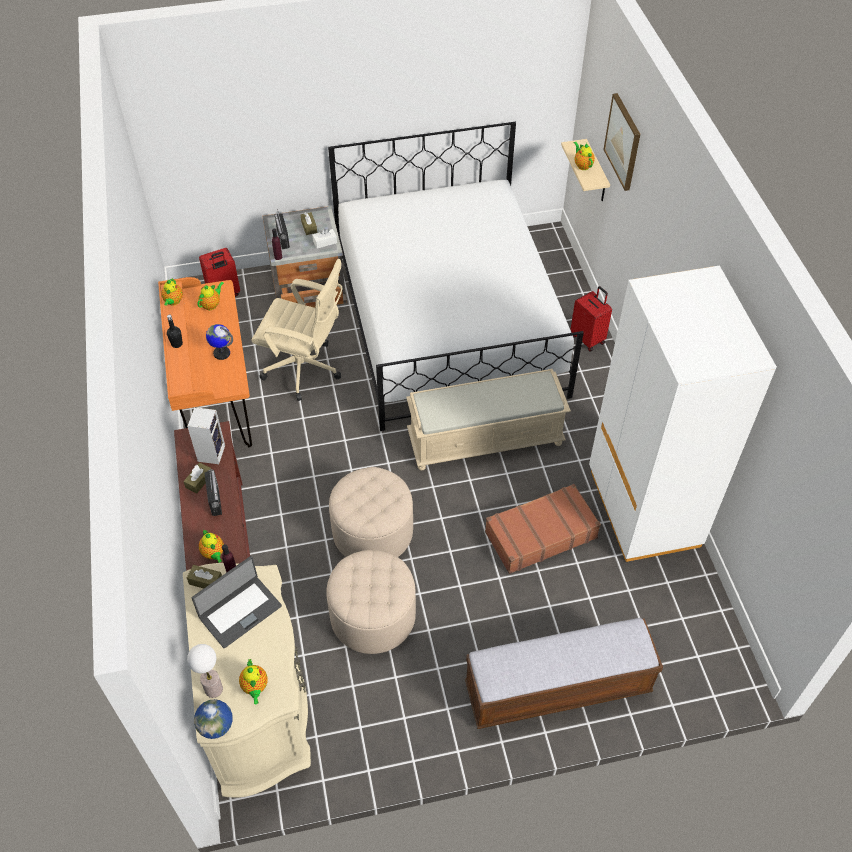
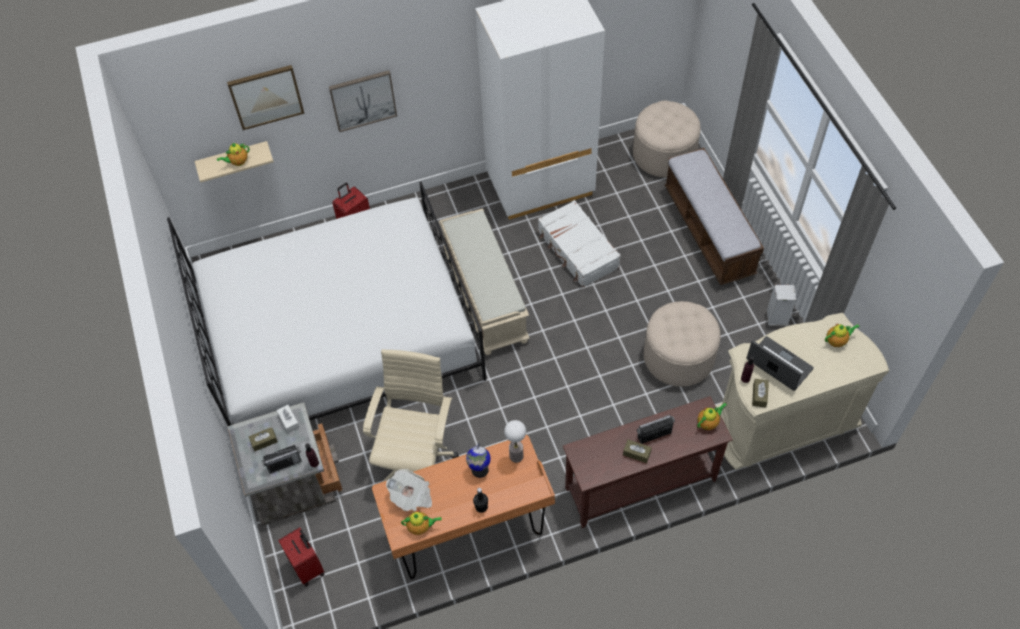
camera: 95 degrees left, 5 degrees up
(211, 305) = (411, 496): teapot -> newspaper
(211, 452) = (602, 451): speaker -> speaker (776, 318)
(213, 689) = (847, 368): table lamp -> table lamp (516, 456)
(219, 732) = (878, 356): globe -> none
(373, 531) = (598, 369): beige ottoman -> beige ottoman (664, 154)
(540, 534) = (577, 250): brown suitcase -> white suitcase
(650, 240) = (363, 100): none -> picture

